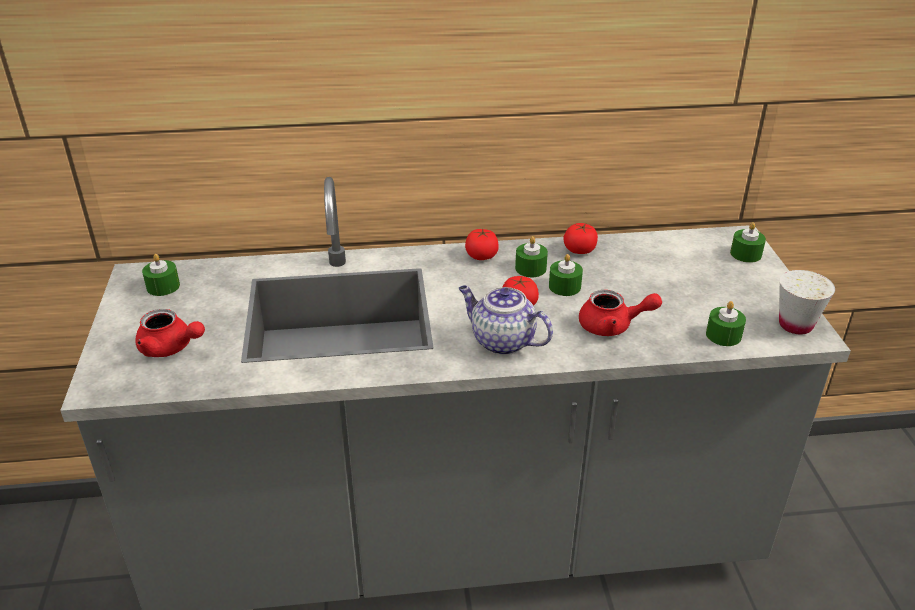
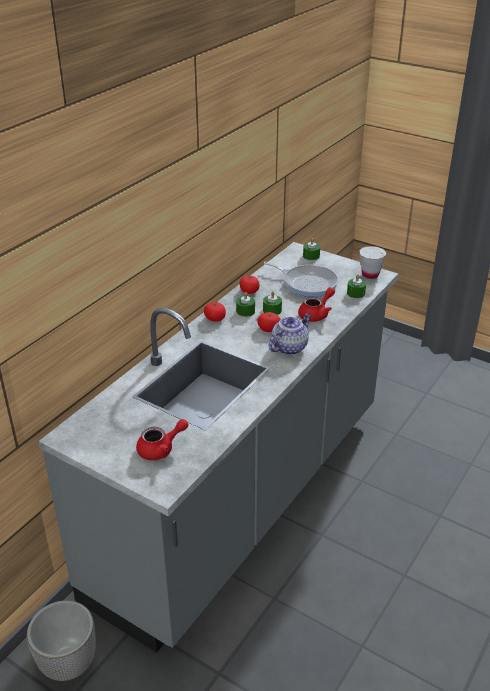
camera: 50 degrees left, 0 degrees up
(97, 551) = (69, 663): none -> planter
(163, 286) = (93, 430): green candle -> none
(501, 341) = (289, 347): teapot -> teapot turned 150 degrees clockwise
(675, 283) = (307, 283): none -> frying pan

